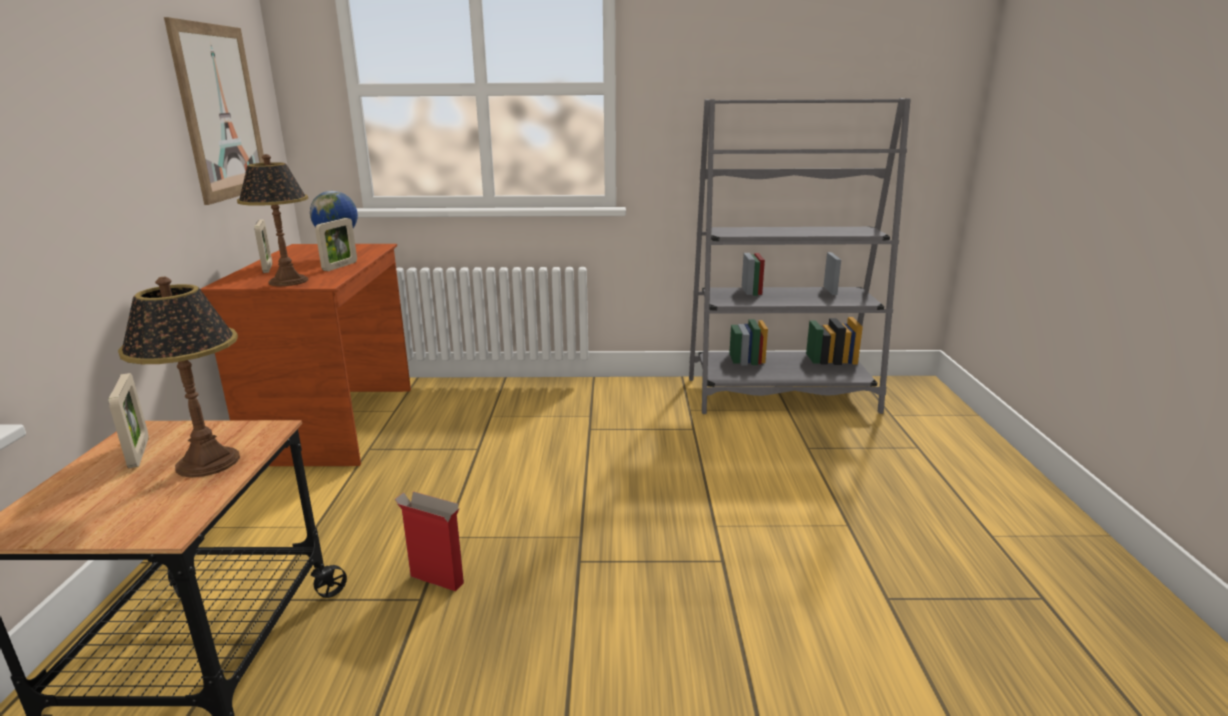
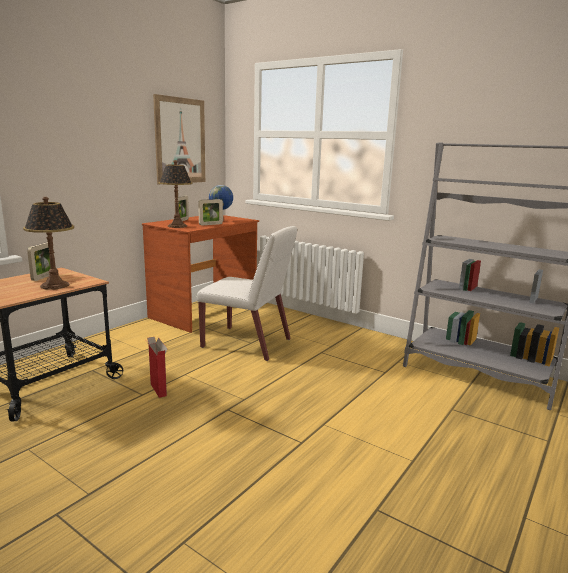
camera: 35 degrees right, 5 degrees down
(475, 452) = (247, 343): none -> white chair

